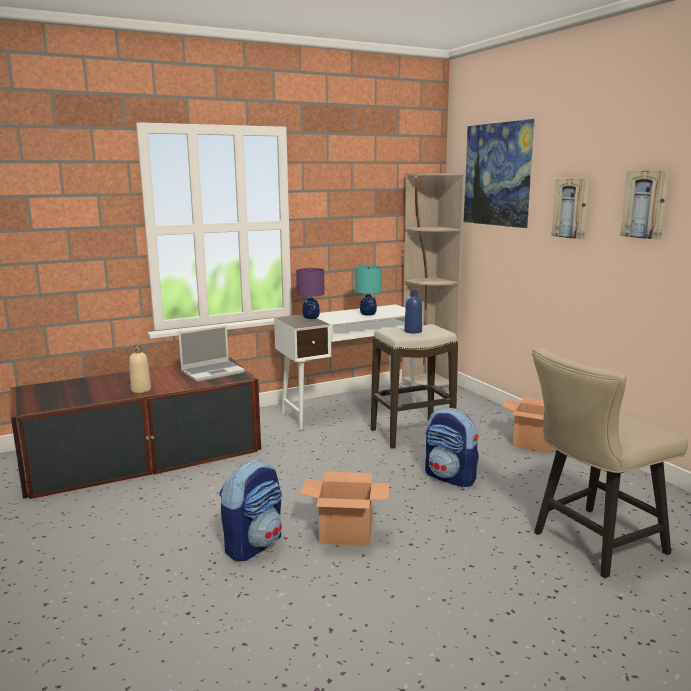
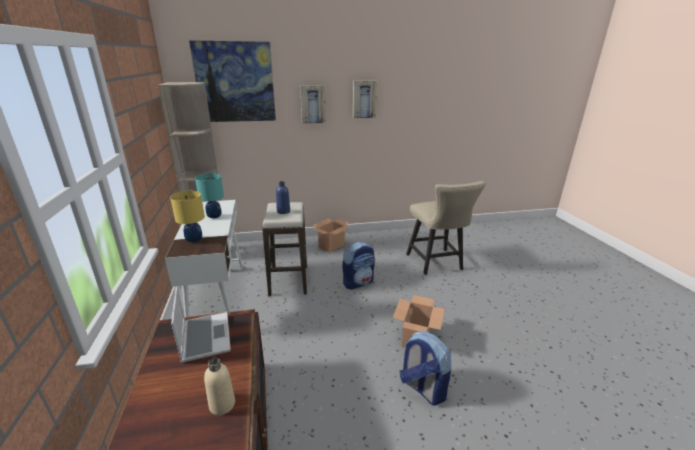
camera: 75 degrees left, 10 degrees up
(311, 318) = (195, 240): purple table lamp -> yellow table lamp

